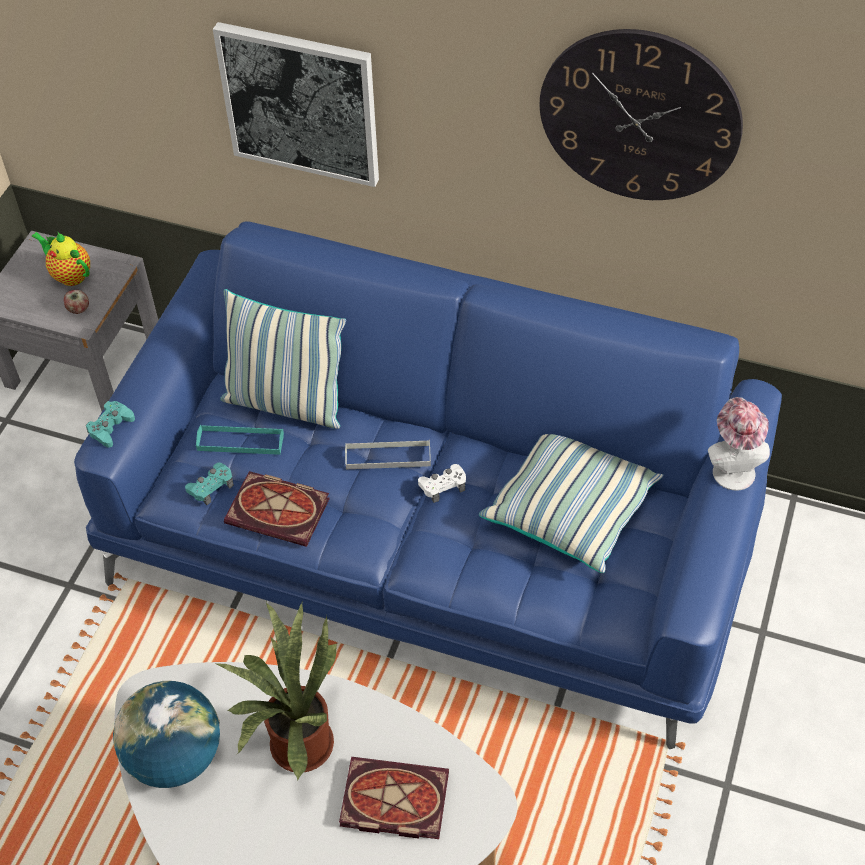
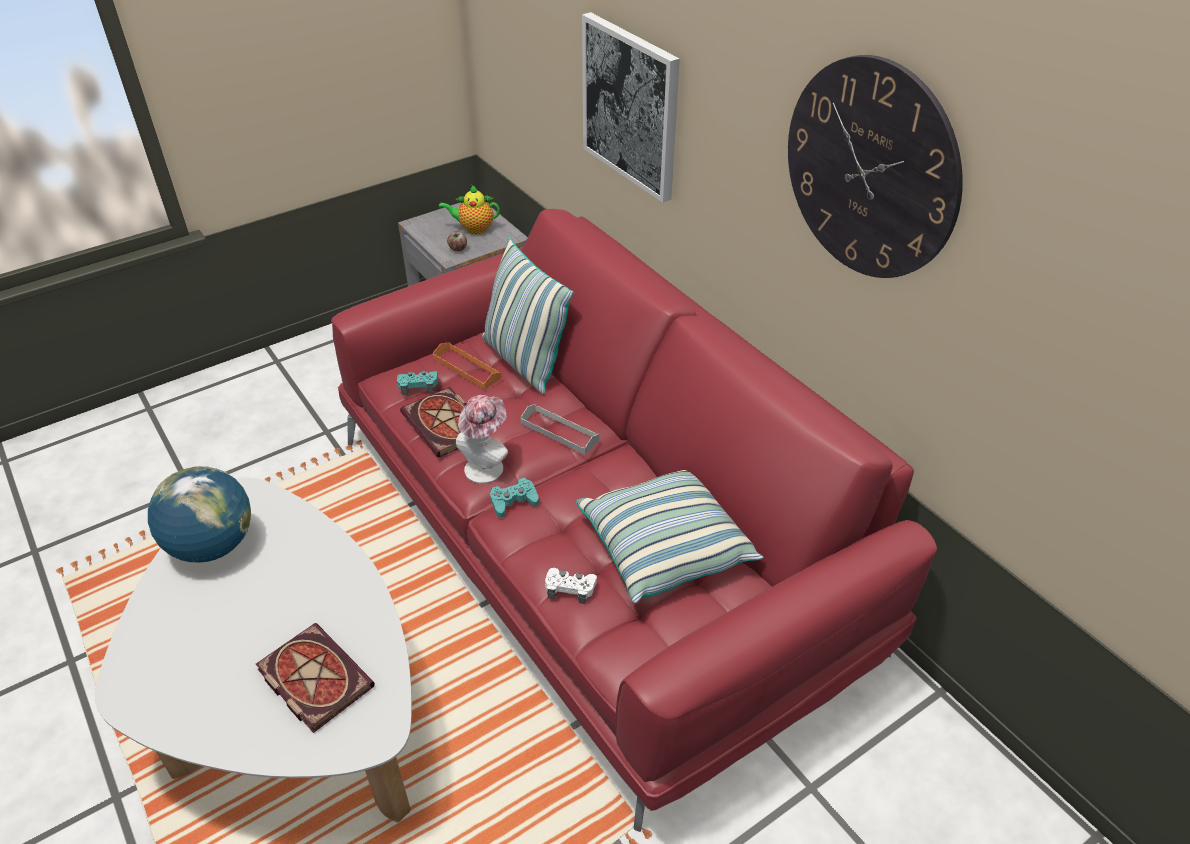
camera: 35 degrees right, 10 degrees down
(70, 275) = (474, 228): teapot -> teapot turned 75 degrees counterclockwise
(111, 427) = (374, 303): turquoise game controller -> turquoise game controller (513, 501)
(240, 442) = (467, 368): turquoise tray -> orange tray
(296, 742) = (296, 589): potted plant -> none
(435, 537) = (594, 542): blue sofa -> red sofa
(443, 485) = (580, 472): white game controller -> white game controller (570, 588)
(731, 468) = (823, 579): hat -> hat (486, 465)

